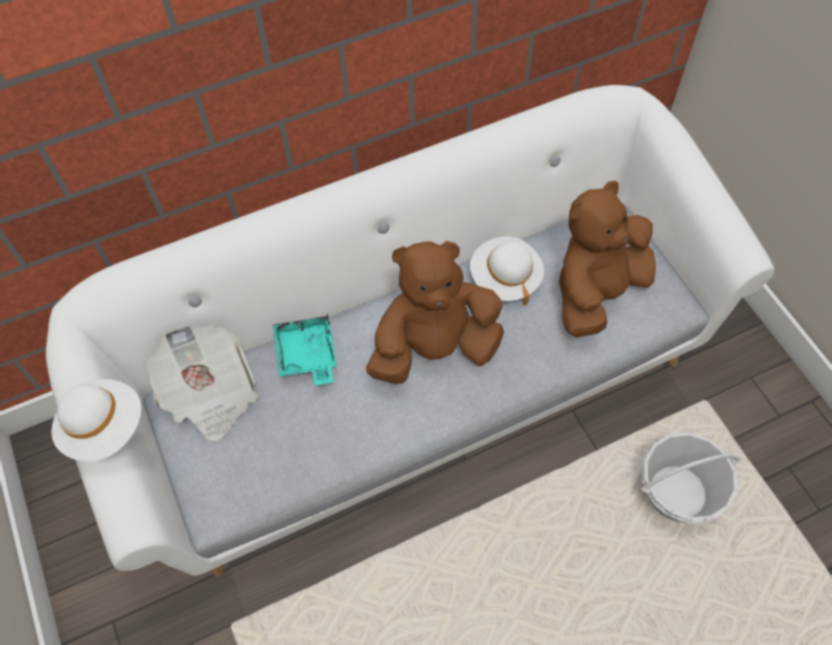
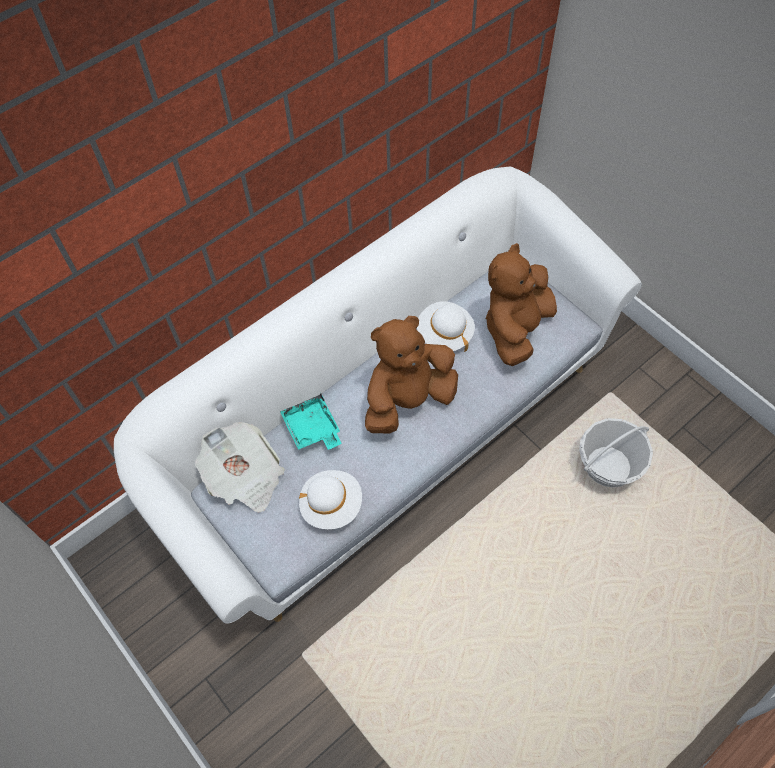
camera: 15 degrees left, 0 degrees up
(104, 428) = (187, 518): white hat -> white hat (331, 505)

